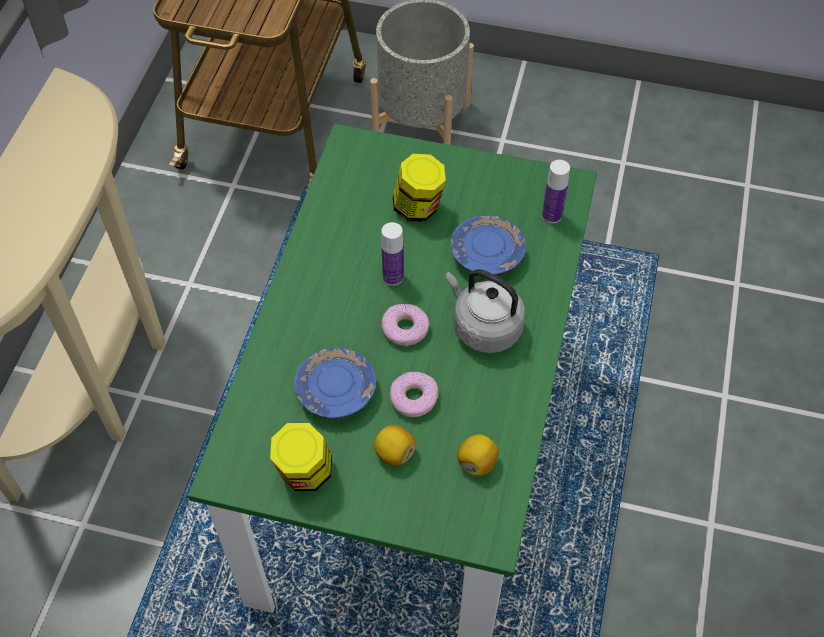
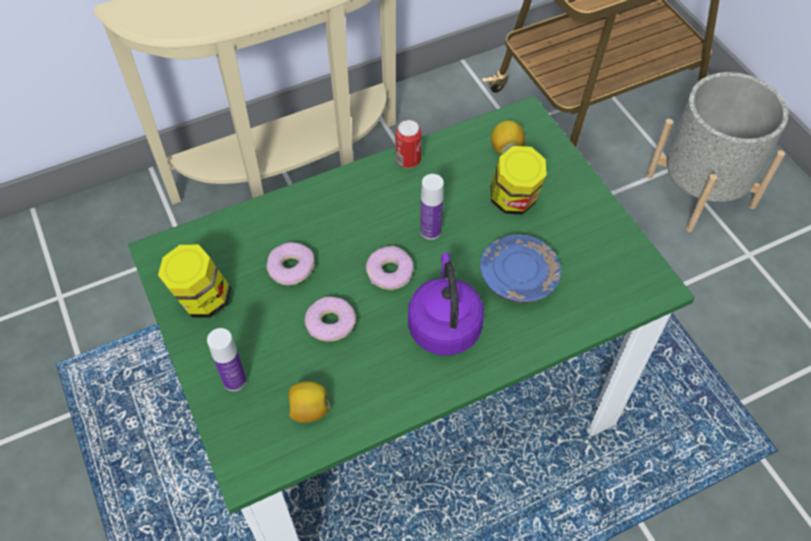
camera: 50 degrees right, 0 degrees up
(311, 244) = (408, 161): none -> can
(335, 391) = (291, 268): blue plate -> donut
(394, 453) = (268, 346): lemon -> lemon (506, 148)
(483, 327) = (444, 324): grey kettle -> purple kettle
(551, 215) = (609, 295): bottle -> bottle (234, 380)

